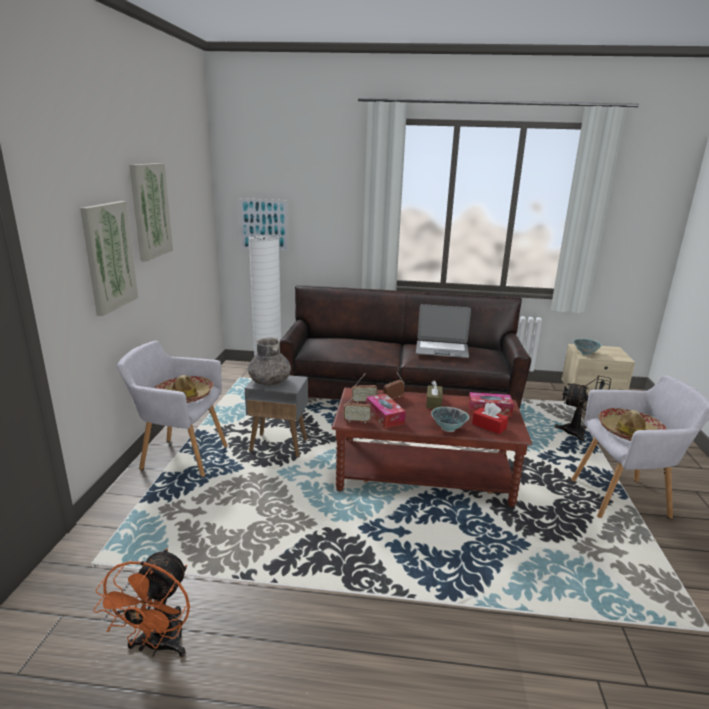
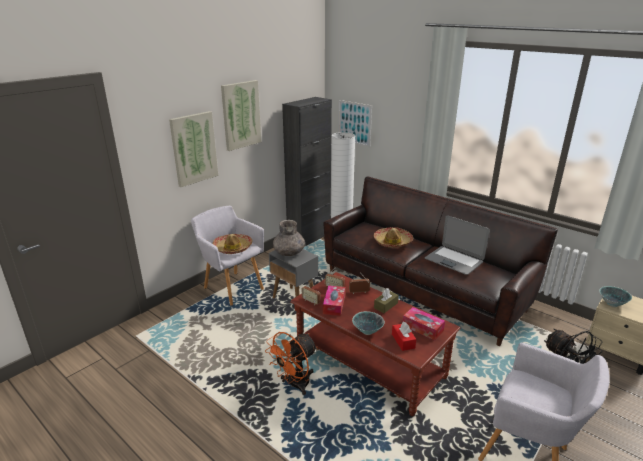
camera: 35 degrees right, 5 degrees up
(158, 646) = (124, 395): orange fan -> orange fan (294, 385)
(225, 379) = (309, 238): none -> black cabinet
(629, 432) = (533, 396): hat -> hat (392, 242)

